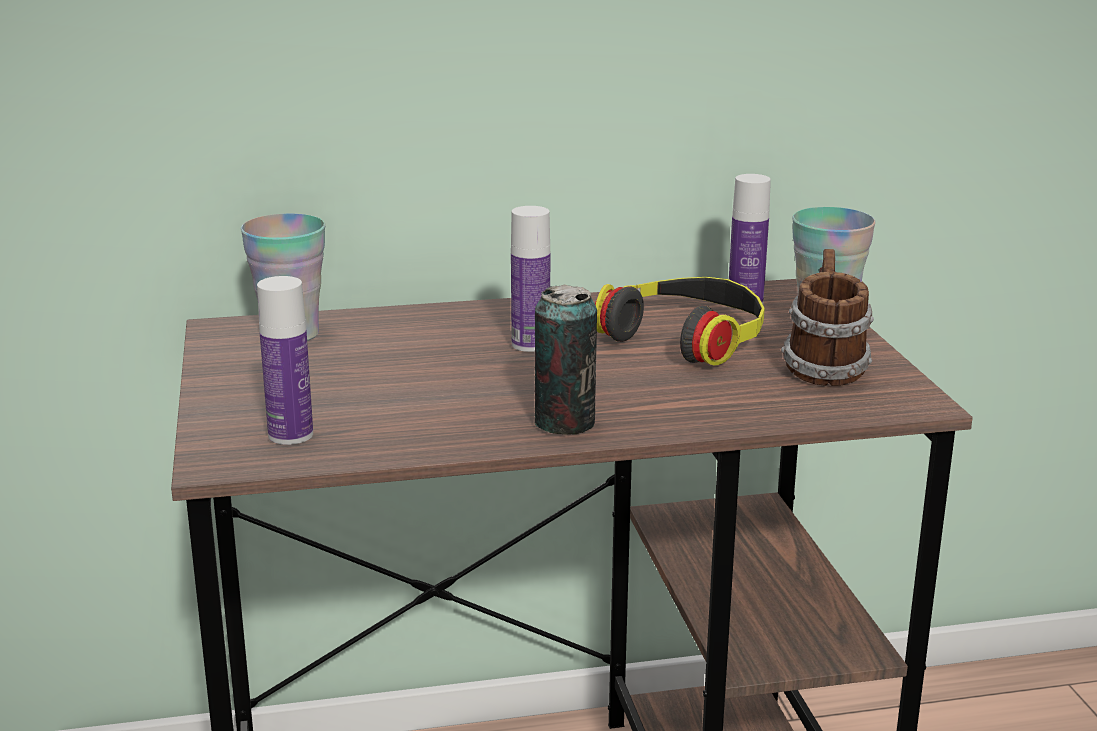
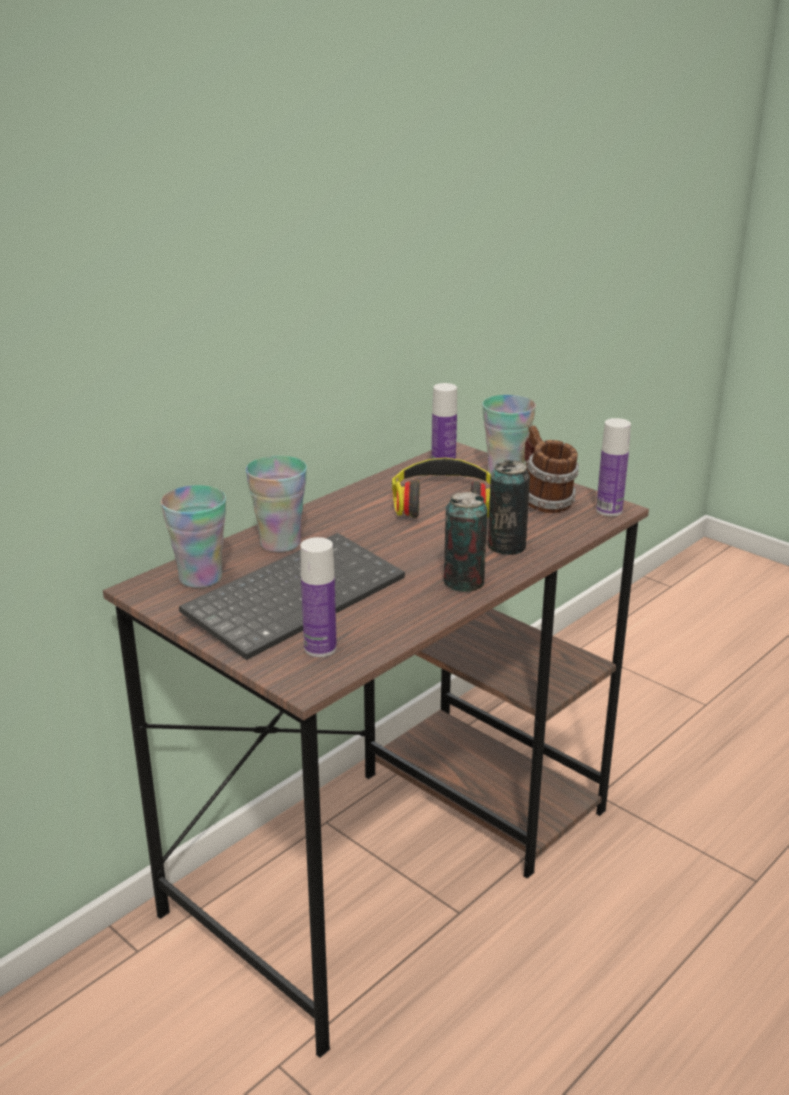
camera: 35 degrees left, 5 degrees up
(353, 378) = (295, 596): none -> keyboard
(425, 326) = (280, 543): none -> cup
(530, 344) = (365, 536): bottle -> bottle (609, 510)
(686, 401) = (506, 546): none -> can

